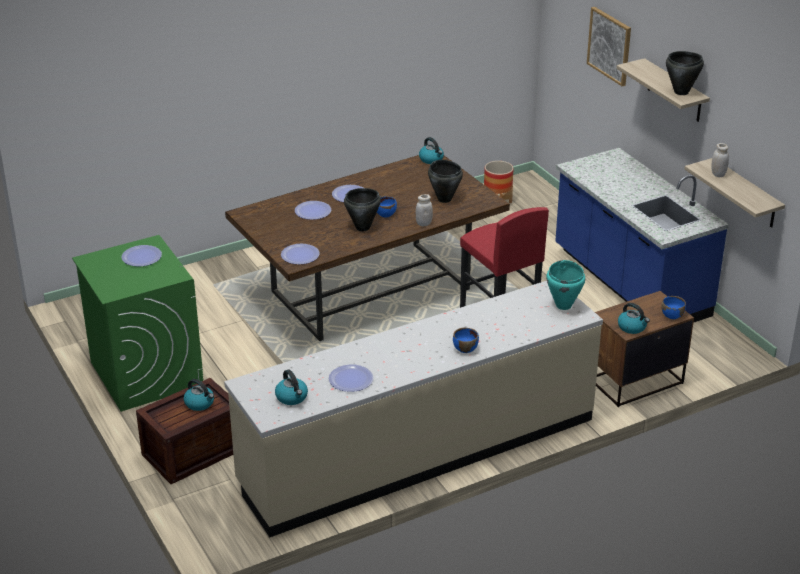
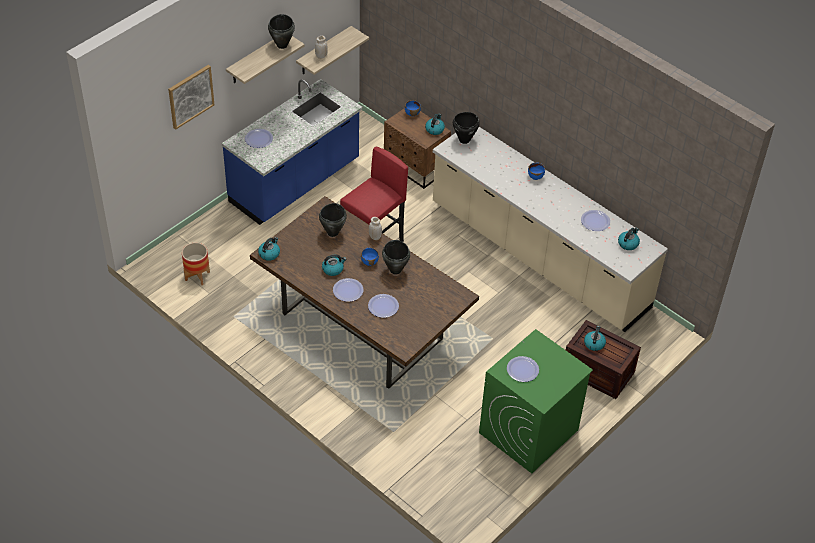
camera: 110 degrees left, 15 degrees up
(300, 255) = (450, 296): plate -> plate (259, 139)
(387, 191) = (333, 269): none -> kettle
(564, 305) = (464, 140): turquoise cooking pot -> black cooking pot

